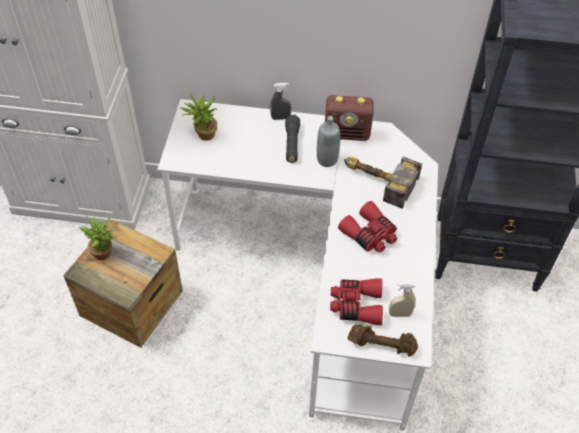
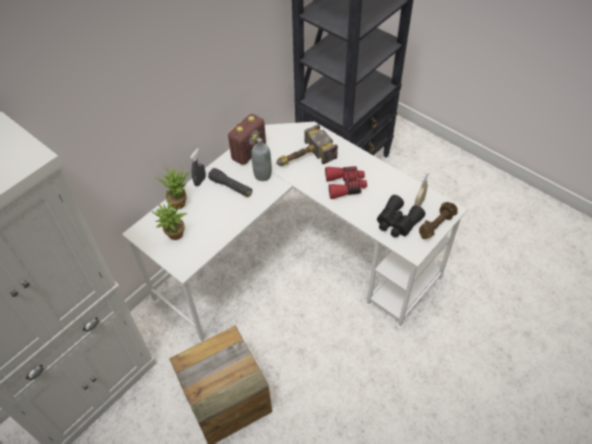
camera: 55 degrees left, 0 degrees up
(106, 253) = (201, 377): potted plant -> potted plant (179, 201)
(356, 305) = (397, 222): red binoculars -> black binoculars

